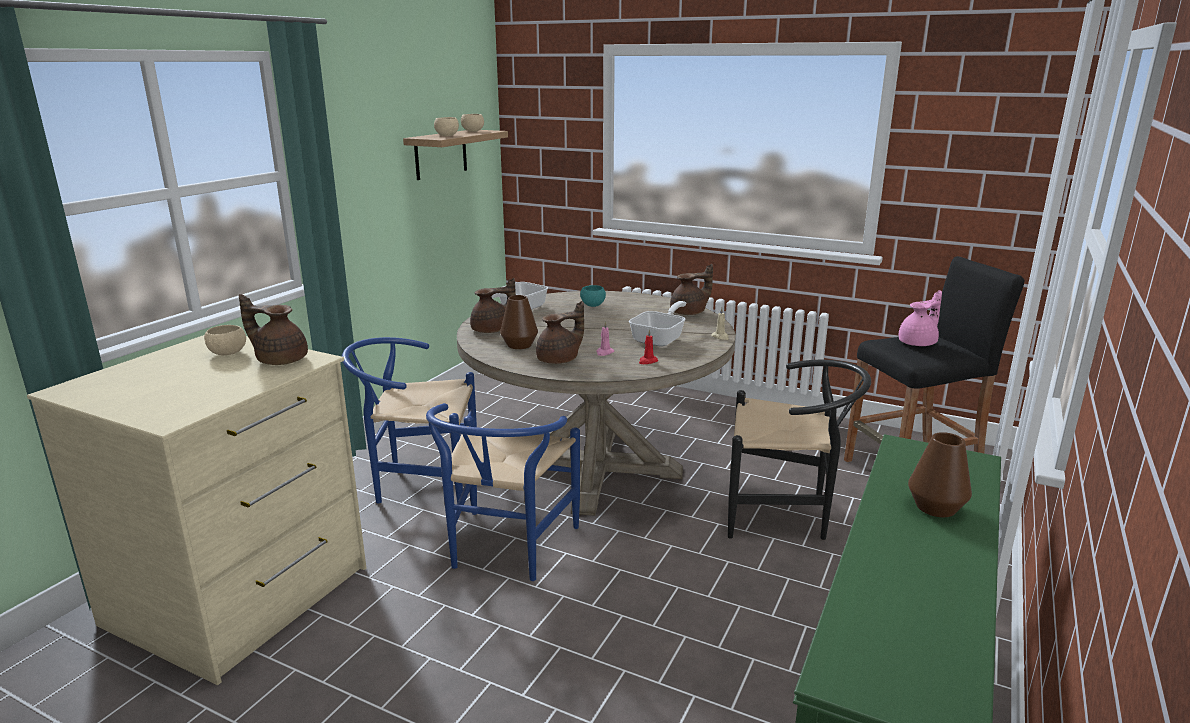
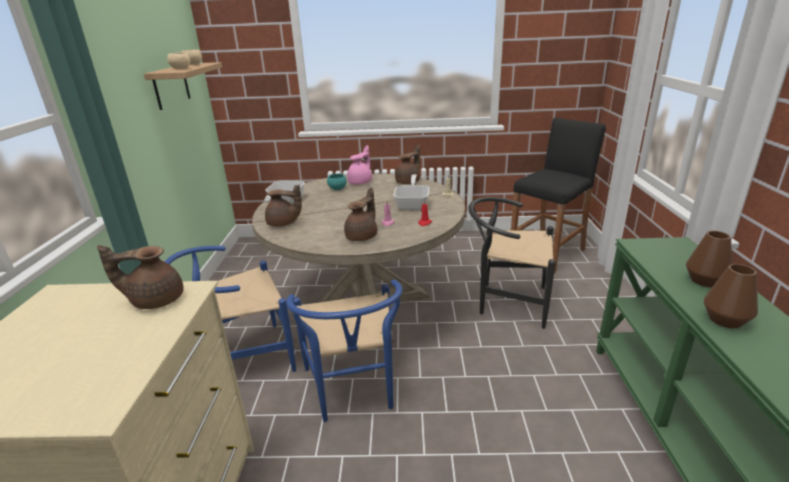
camera: 25 degrees left, 5 degrees up
(228, 353) = (87, 307): beige bowl -> none
(492, 330) = (283, 224): brown teapot -> brown teapot turned 60 degrees clockwise
(519, 345) = (318, 231): brown vase -> brown vase (725, 320)
(785, 513) = (506, 302): black chair -> black chair turned 150 degrees counterclockwise
(918, 343) = (550, 175): pink teapot -> pink teapot (361, 182)

